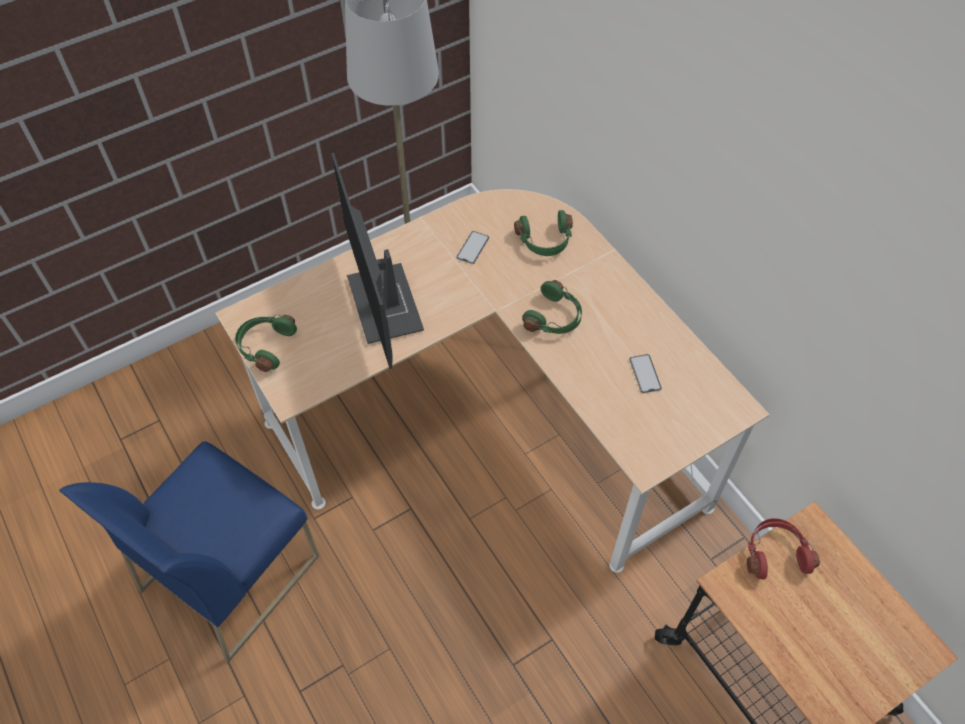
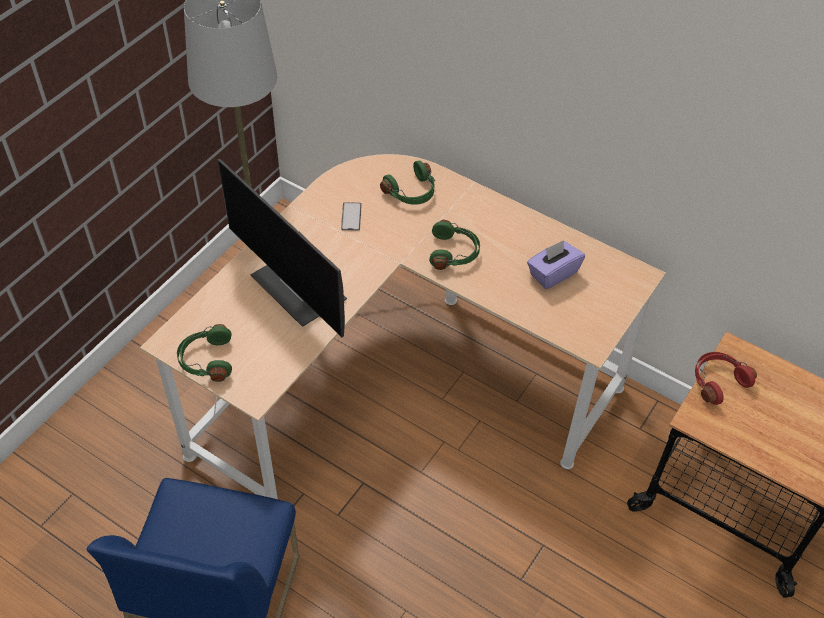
camera: 25 degrees left, 5 degrees down
(645, 374) = (552, 273): phone -> purple tissue box

